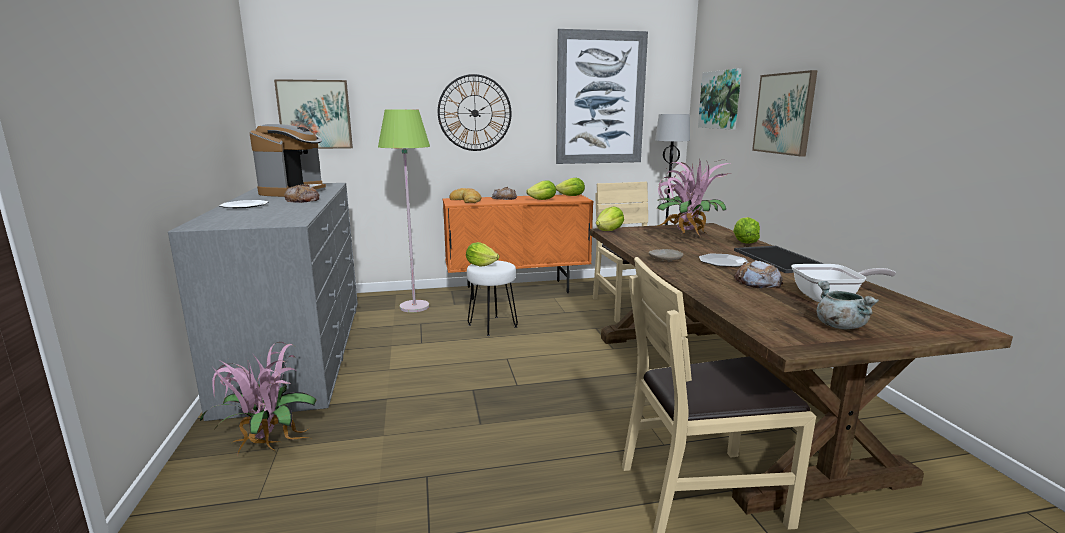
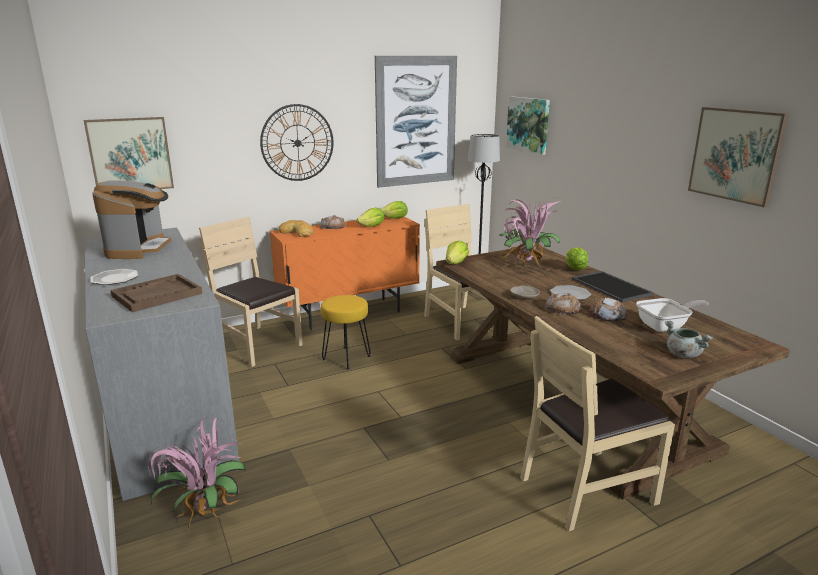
camera: 15 degrees left, 5 degrees up
(262, 216) = (157, 295): none -> brown tray
(302, 200) = (167, 263): bread -> bread (563, 308)
(414, 307) = (257, 345): green floor lamp -> beige chair
(481, 265) = (334, 302): lettuce -> none
(493, 326) = (347, 357): white stool -> yellow stool
(784, 113) = (594, 148): picture -> picture (736, 155)

